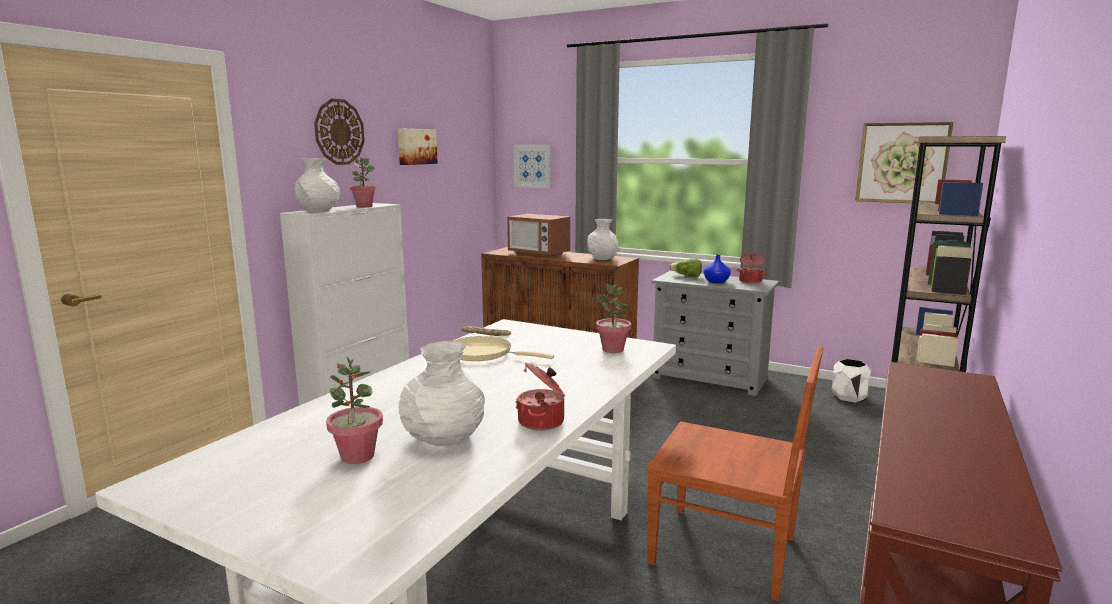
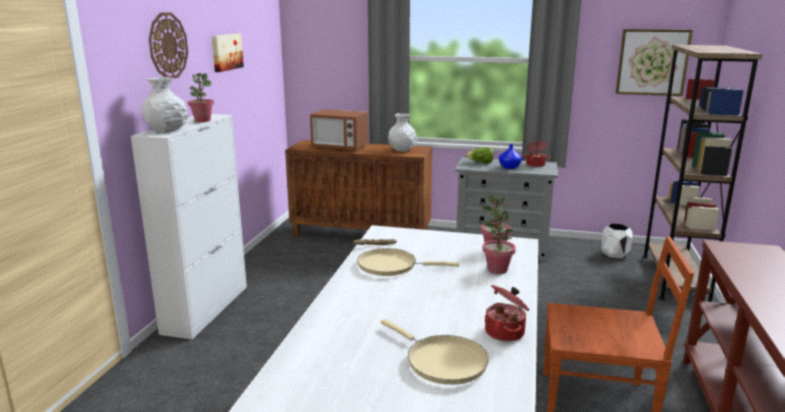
camera: 15 degrees left, 5 degrees up
(357, 457) = (388, 391): potted plant -> potted plant (497, 270)
(443, 439) = (442, 361): white vase -> beige frying pan
(533, 166) = (322, 62): picture -> none

